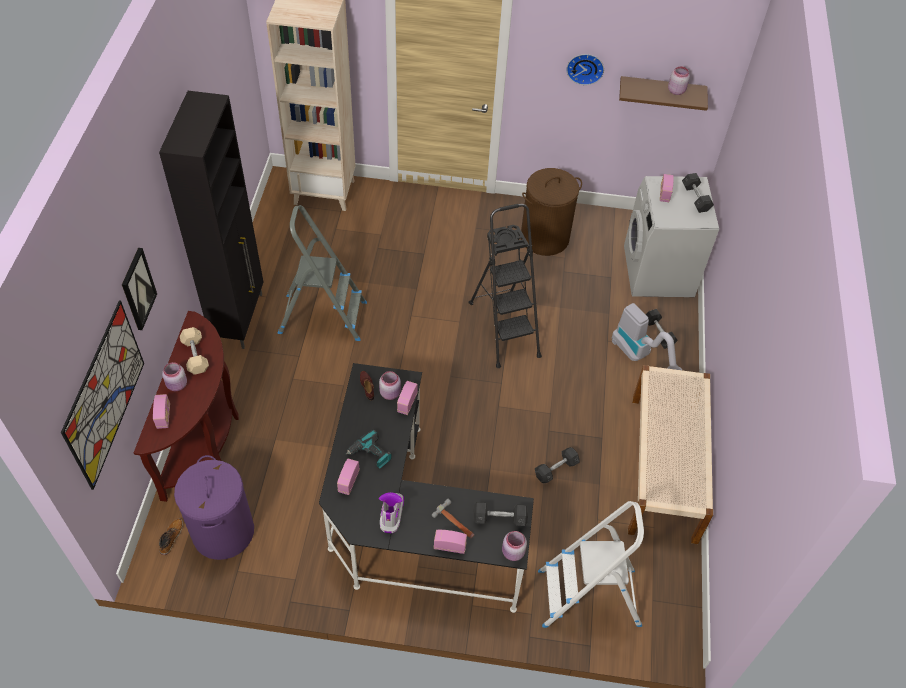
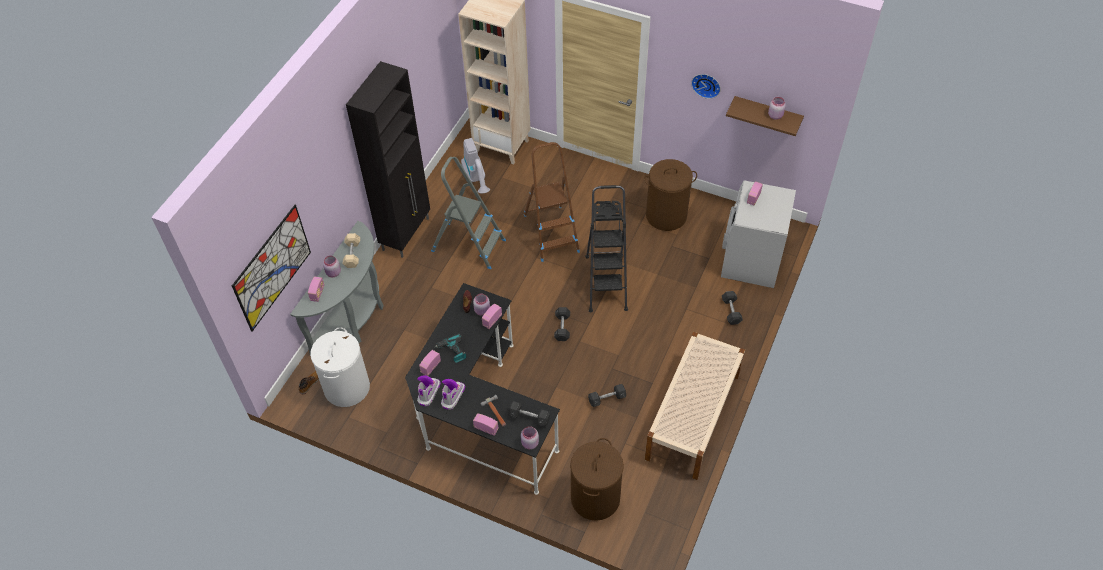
camera: 20 degrees right, 0 degrees up
(138, 289) = (313, 198): picture -> none
(204, 439) = (353, 318): brown console table -> grey console table
(223, 531) = (346, 387): purple laundry basket -> white laundry basket
(358, 517) = (428, 393): none -> boot
(419, 283) = (551, 233): none -> brown step ladder
(588, 598) = (595, 498): white step ladder -> brown laundry basket
(640, 356) = (708, 326): vacuum cleaner -> vacuum cleaner (477, 180)
(695, 198) = (778, 206): grey dumbbell -> grey dumbbell (562, 327)

